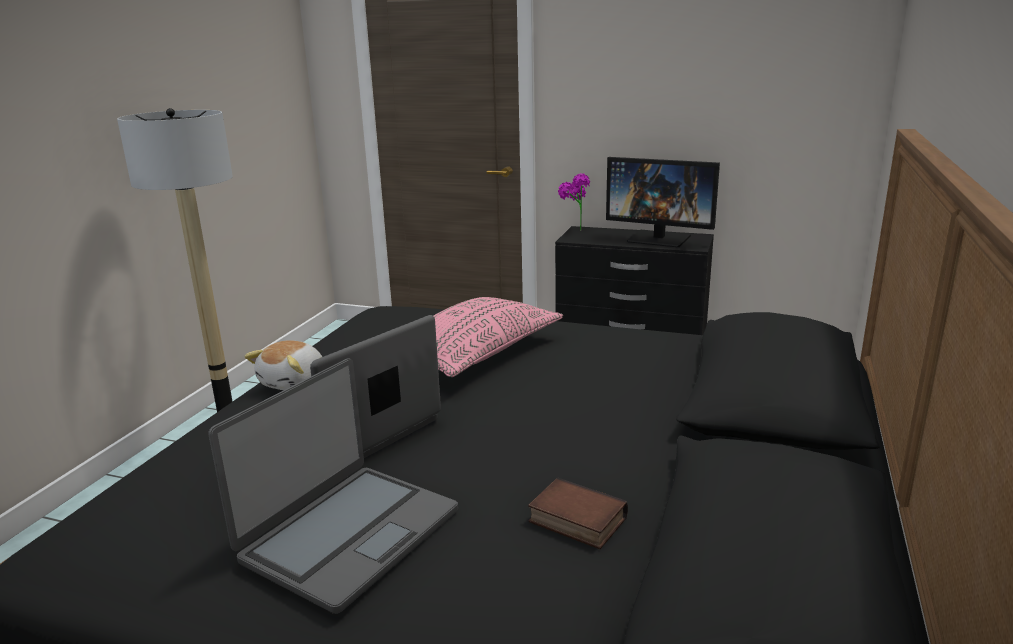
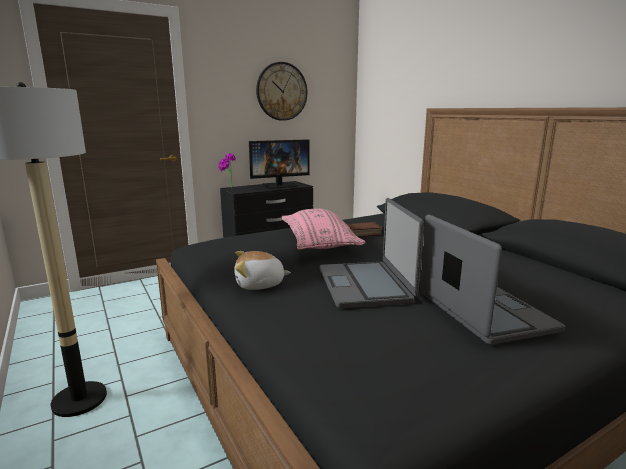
camera: 50 degrees left, 5 degrees down
(294, 382) = (260, 284): plush toy -> plush toy turned 105 degrees clockwise
(575, 521) = (516, 270): book -> book (363, 233)
(704, 67) = (281, 91): none -> wall clock

